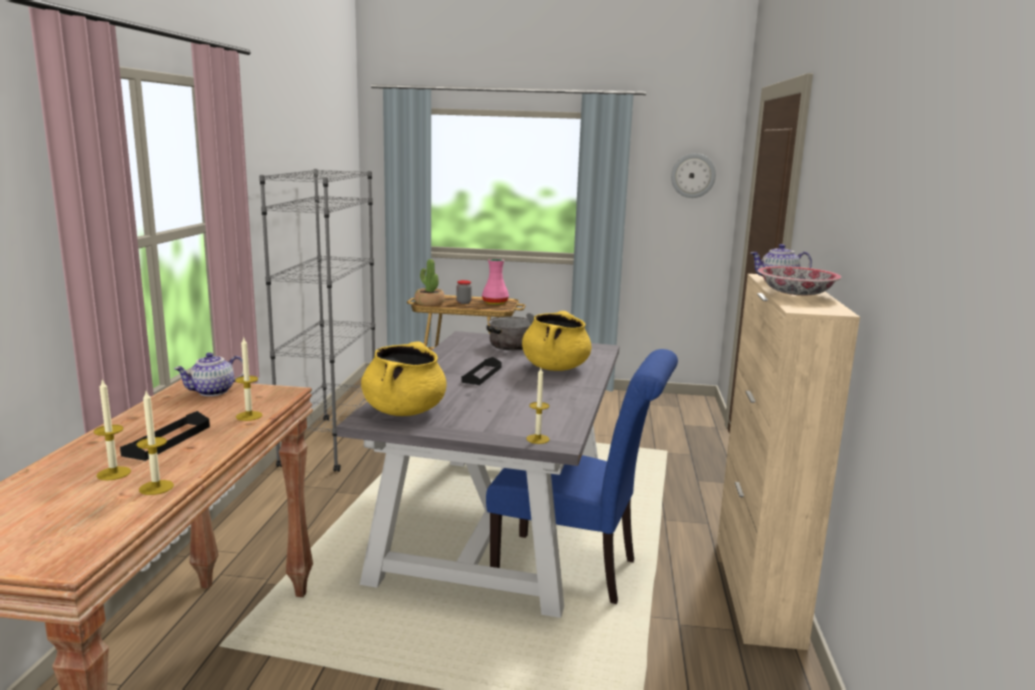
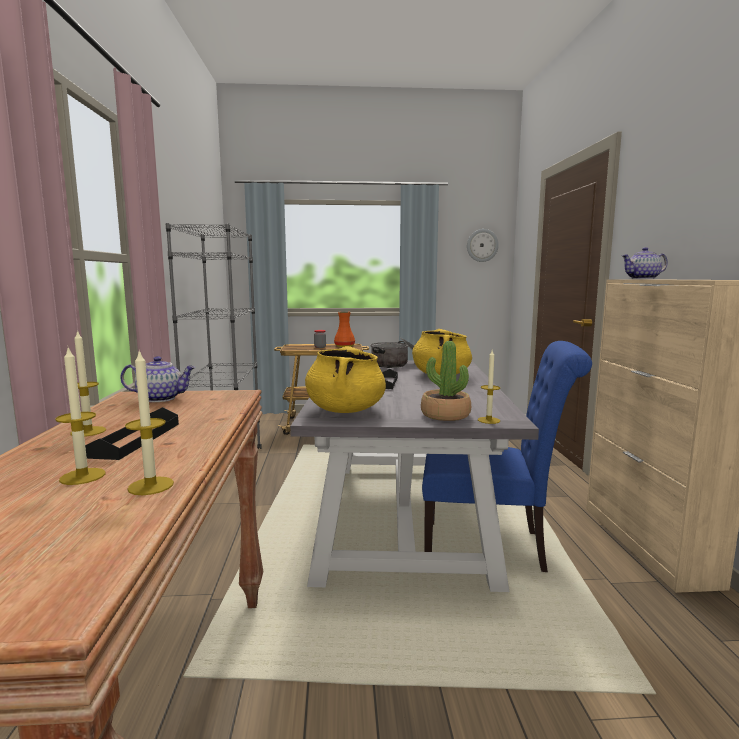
camera: 10 degrees left, 5 degrees down
(212, 392) = (161, 398): teapot -> teapot turned 135 degrees counterclockwise
(249, 416) = (216, 413): candle -> candle (88, 431)
(429, 303) = (293, 348): potted plant -> potted plant (445, 415)
(494, 303) = (344, 346): pink vase -> orange vase
(795, 294) = (681, 279): bowl -> none

